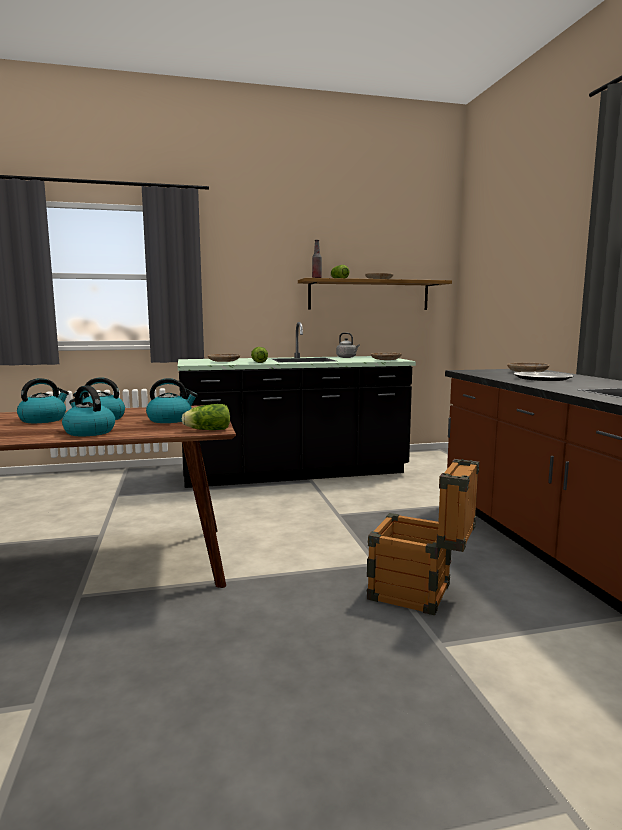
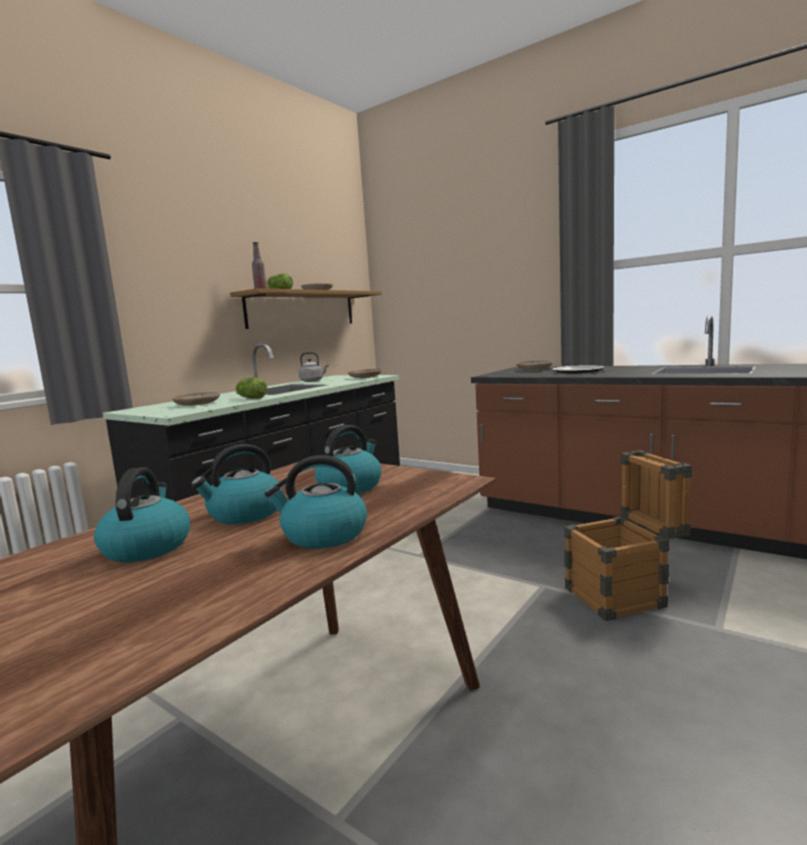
camera: 40 degrees left, 0 degrees up
(206, 430) = (451, 483): lettuce -> none

